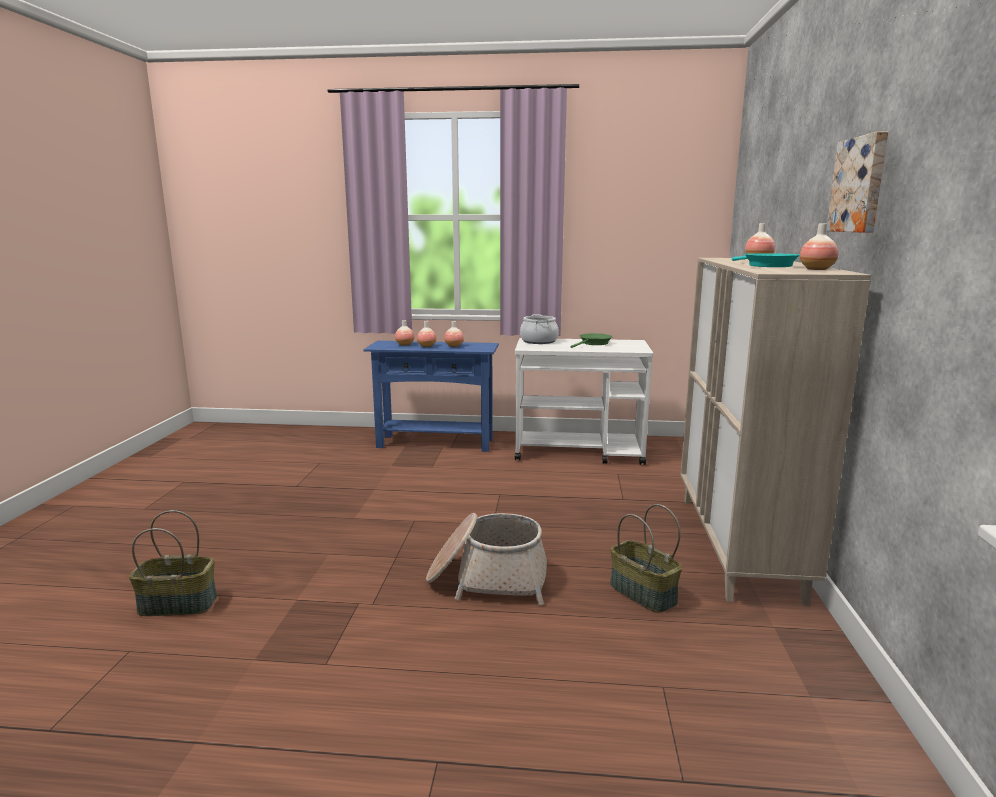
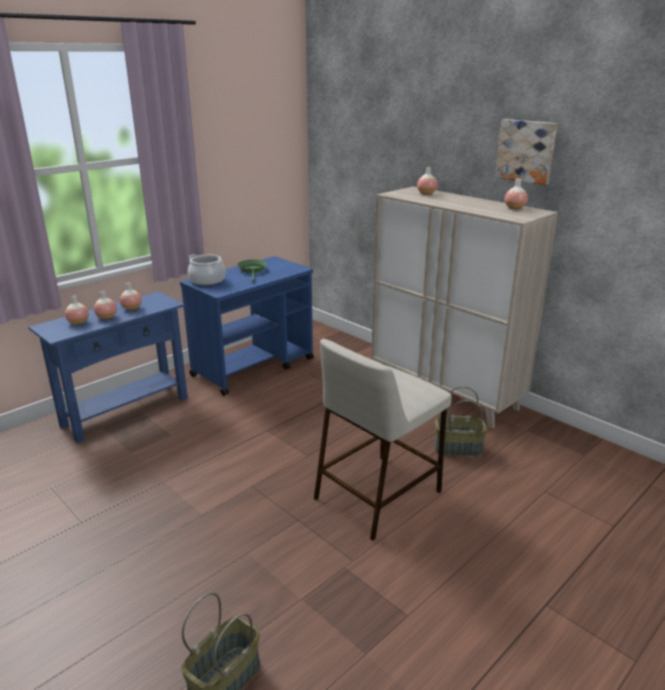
camera: 50 degrees left, 10 degrees up
(488, 578) = (378, 494): basket -> beige stool
(579, 452) = (254, 367): white cart -> blue cart
(766, 265) = (473, 206): turquoise frying pan -> none

